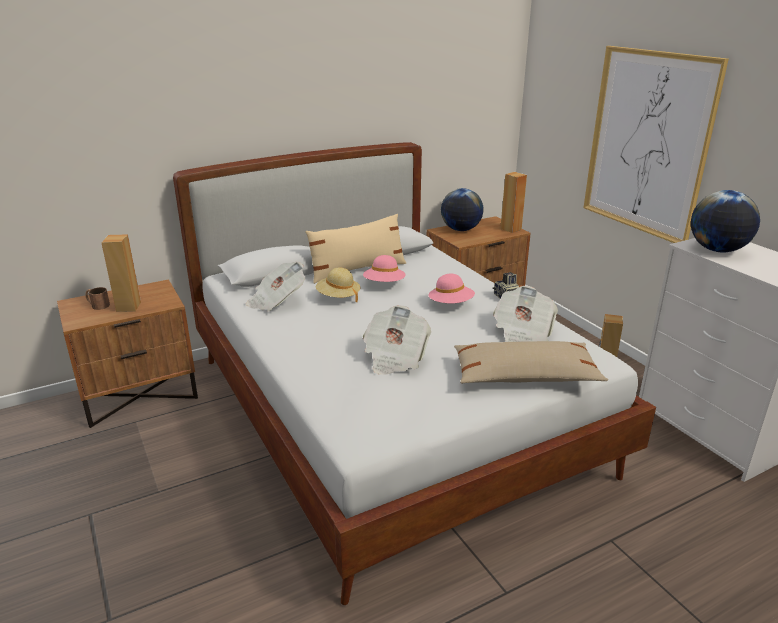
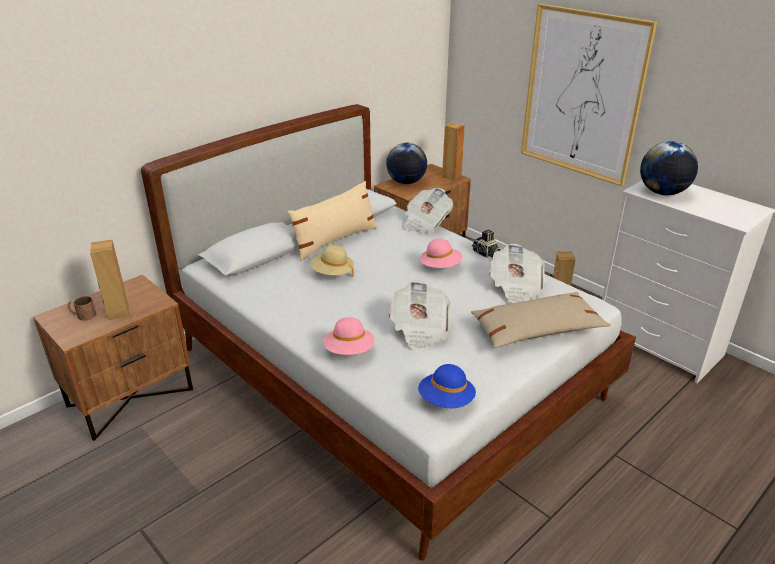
camera: 15 degrees left, 5 degrees up
(276, 301) = (275, 286): newspaper -> newspaper (425, 223)
(384, 284) = (369, 253): pink hat -> pink hat (349, 351)
(387, 428) = (446, 401): none -> blue hat

